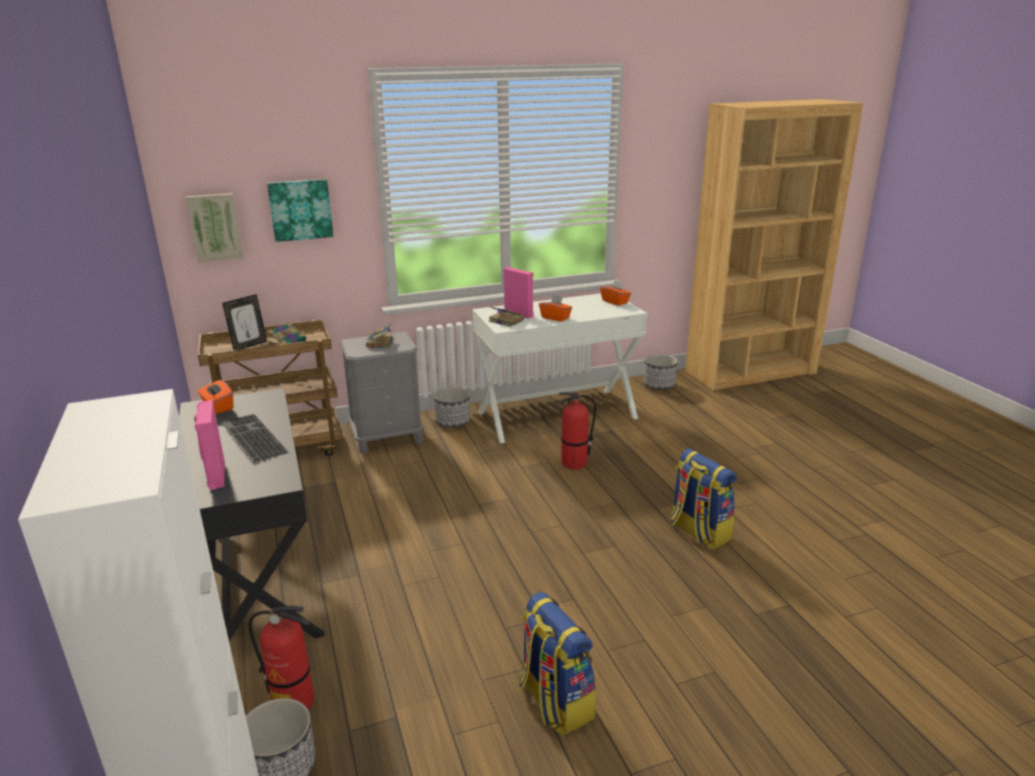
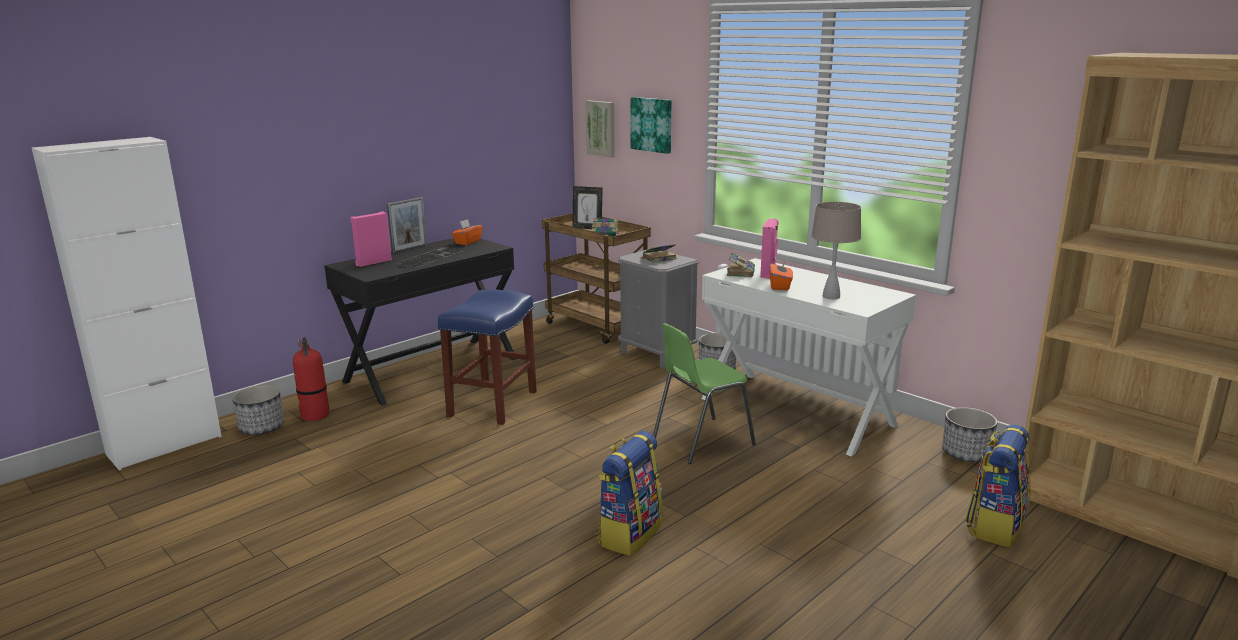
camera: 65 degrees right, 5 degrees down
(187, 445) = (409, 249): none -> picture frame
(404, 552) = (493, 404): none -> blue stool
(554, 702) = (339, 503): backpack -> backpack (994, 525)
(574, 463) = (701, 441): fire extinguisher -> green chair
(596, 311) = (831, 296): none -> beige table lamp
(615, 302) = (878, 300): orange tissue box -> none

